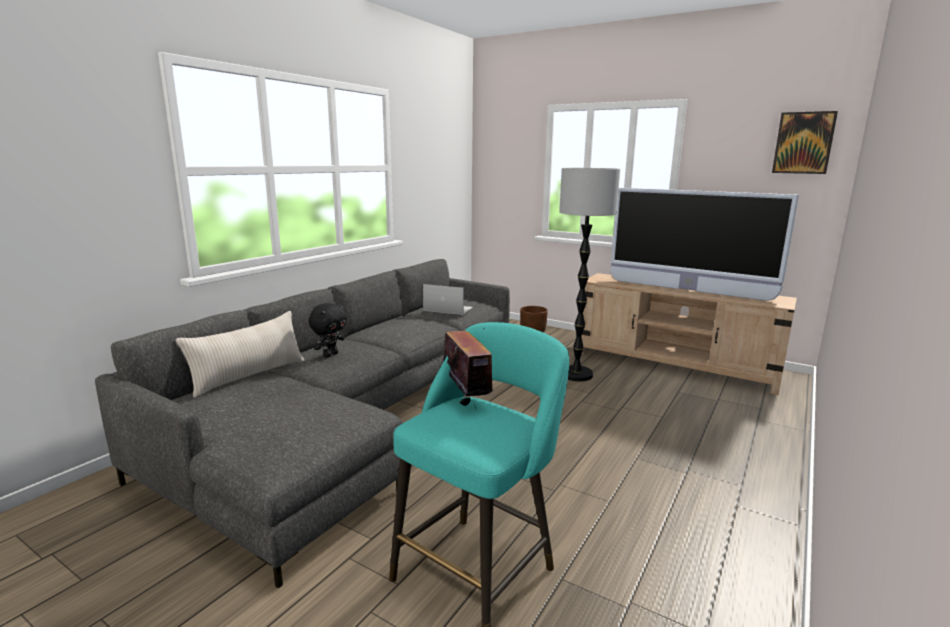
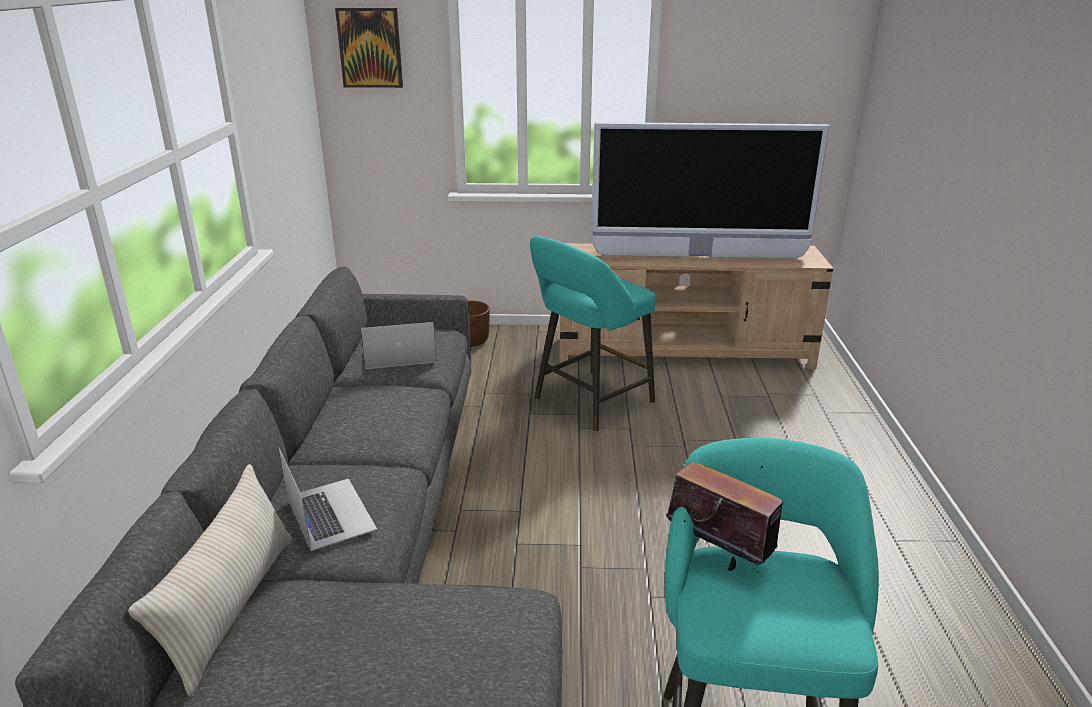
camera: 30 degrees left, 10 degrees up
(330, 355) = (330, 512): black plush toy -> laptop
(576, 374) = (589, 403): floor lamp -> turquoise stool
(803, 143) = (810, 48): picture -> picture (370, 48)

